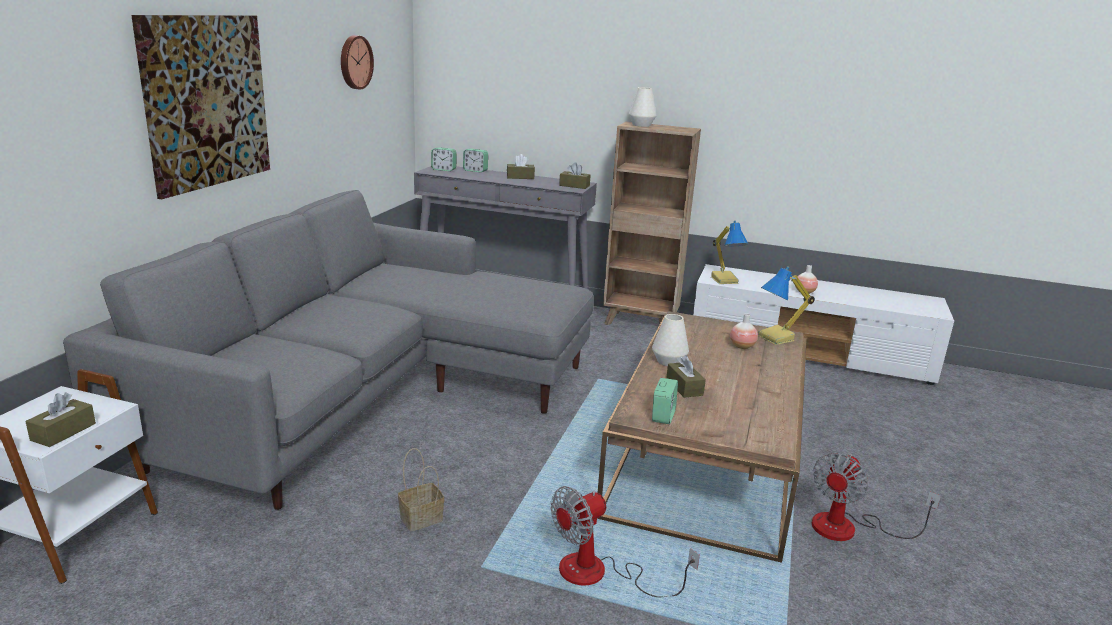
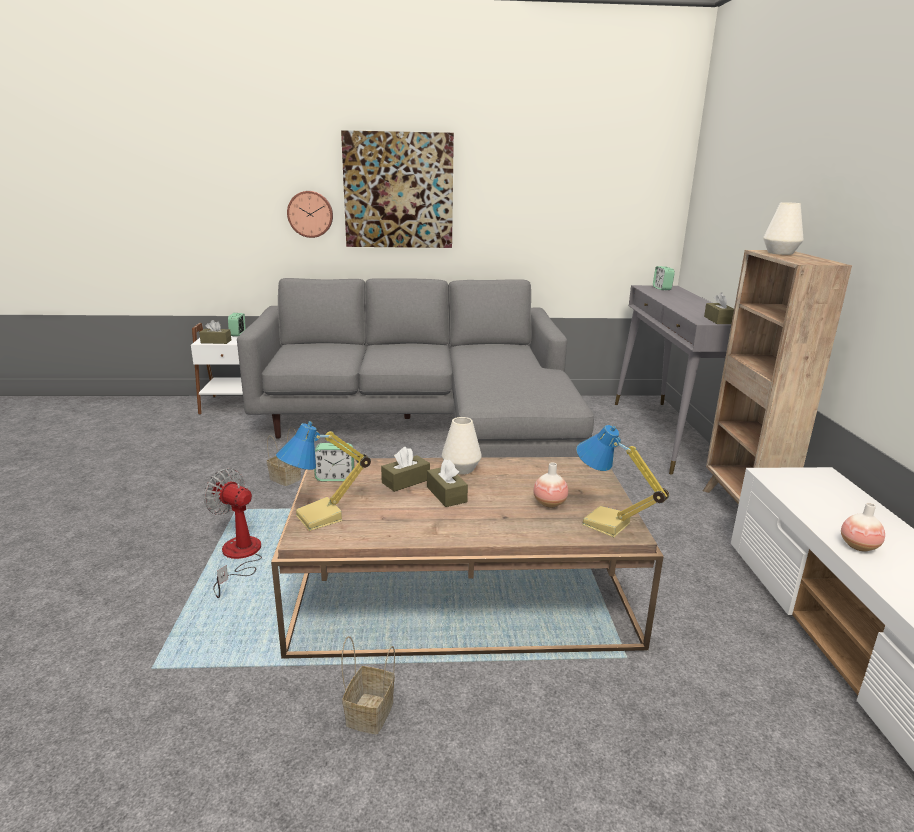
camera: 70 degrees right, 0 degrees up
(354, 62) = (583, 176): wall clock -> wall clock (310, 214)
(475, 171) = (684, 294): alarm clock -> alarm clock (238, 334)
(520, 177) = (700, 305): brown tissue box -> brown tissue box (446, 494)
(725, 280) = (790, 483): table lamp -> table lamp (320, 518)
(849, 528) = (370, 715): fan -> basket

